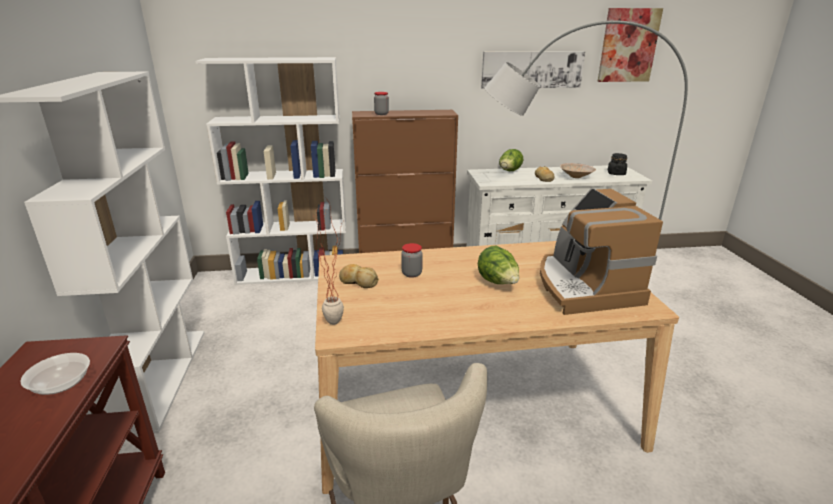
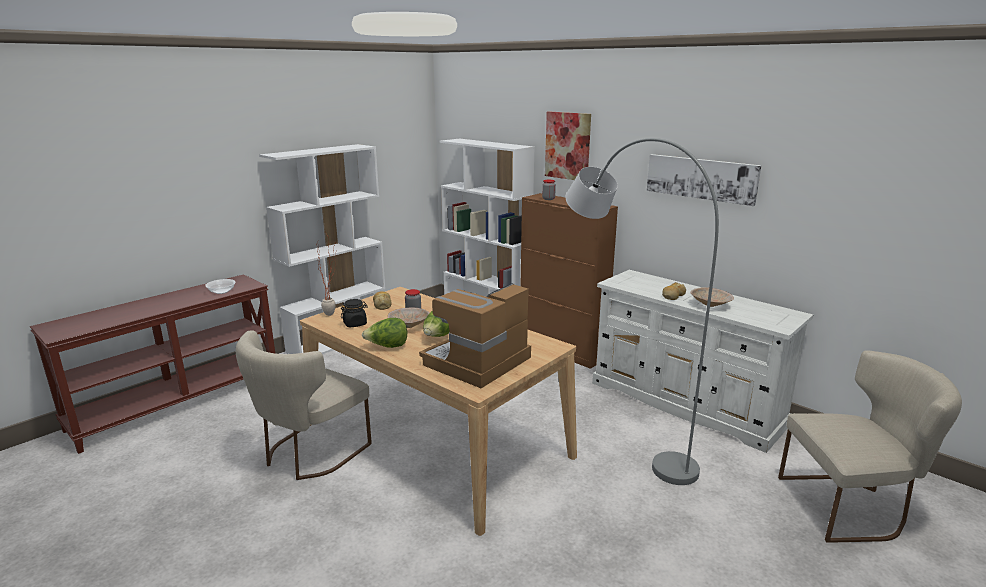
camera: 50 degrees right, 5 degrees down
(445, 287) = (409, 325): none -> beige bowl
(509, 171) = (660, 282): lettuce -> lettuce (387, 346)
(616, 173) = (768, 317): black jar -> black jar (355, 324)
(628, 45) = (822, 165): picture -> picture (568, 146)
(705, 283) = (850, 507): none -> beige chair

